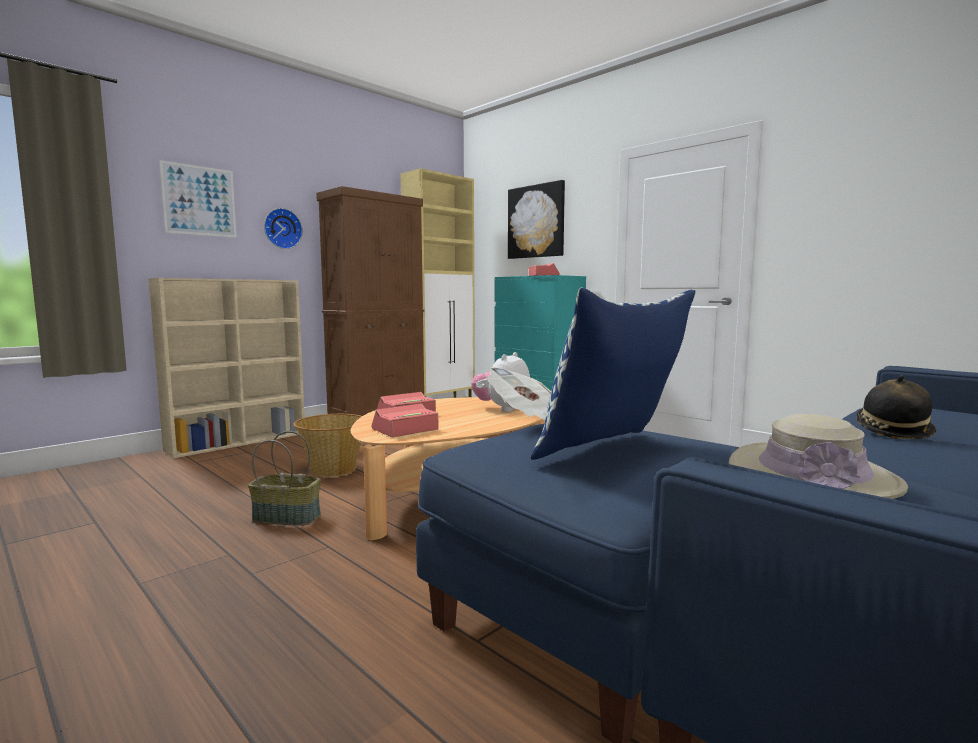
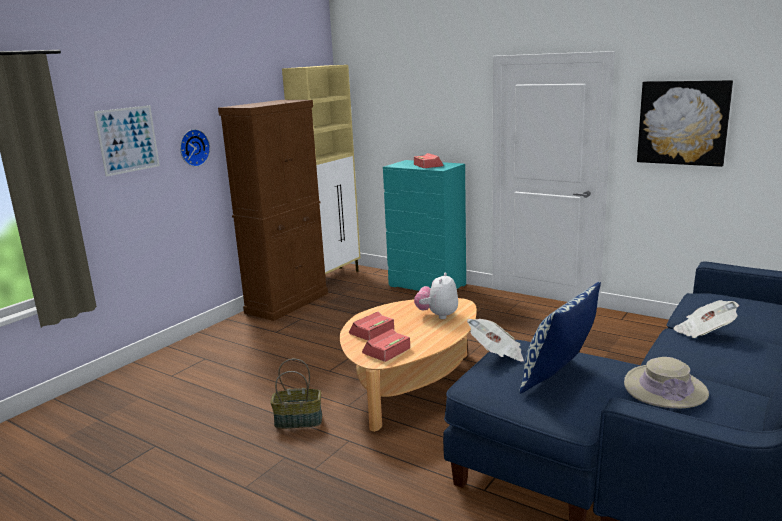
camera: 10 degrees left, 10 degrees up
(239, 441) = (186, 347): beige bookcase -> none
(332, 469) = (295, 369): basket -> none
(536, 221) = (413, 109): picture -> picture (683, 122)
(892, 432) = (704, 332): hat -> newspaper

